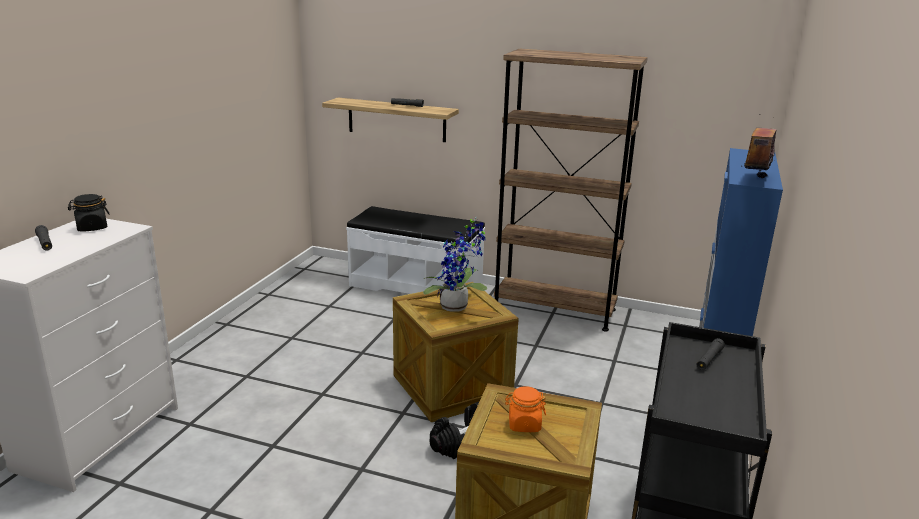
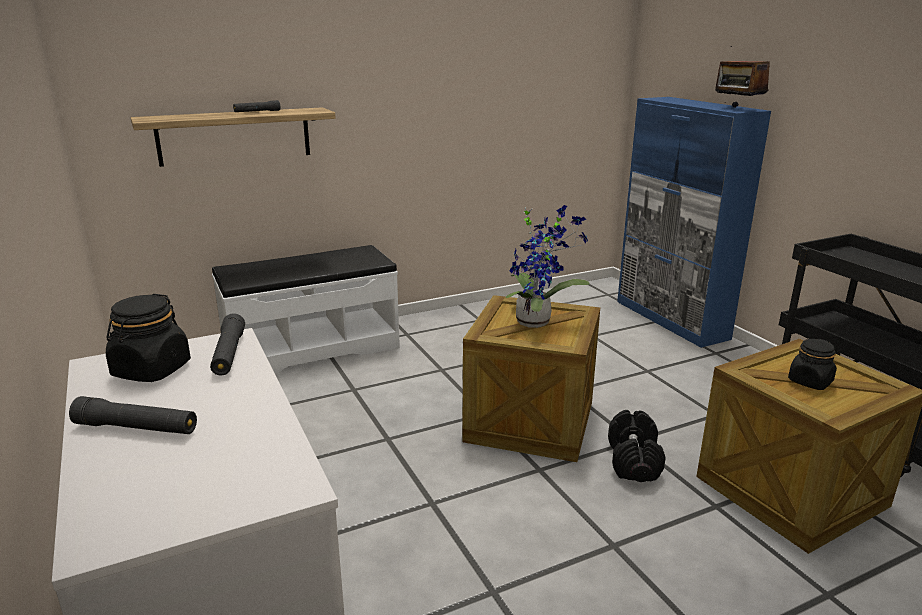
camera: 45 degrees left, 0 degrees up
(524, 424) = (810, 382): orange jar -> black jar
(554, 310) = (476, 317): brown bookcase -> none
(709, 359) = (854, 261): black flashlight -> black flashlight (229, 354)

